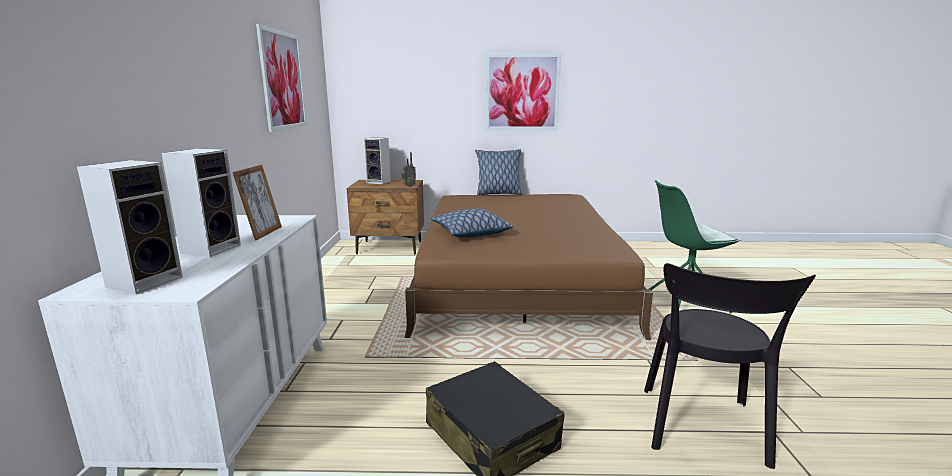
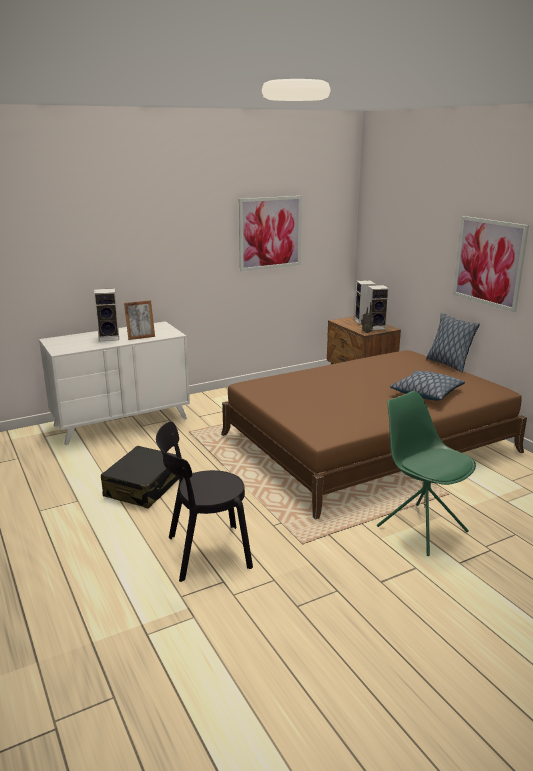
camera: 60 degrees right, 5 degrees up
(146, 281) = (64, 343): speaker -> speaker (376, 327)
(470, 232) = (304, 383): pillow -> pillow (426, 393)

